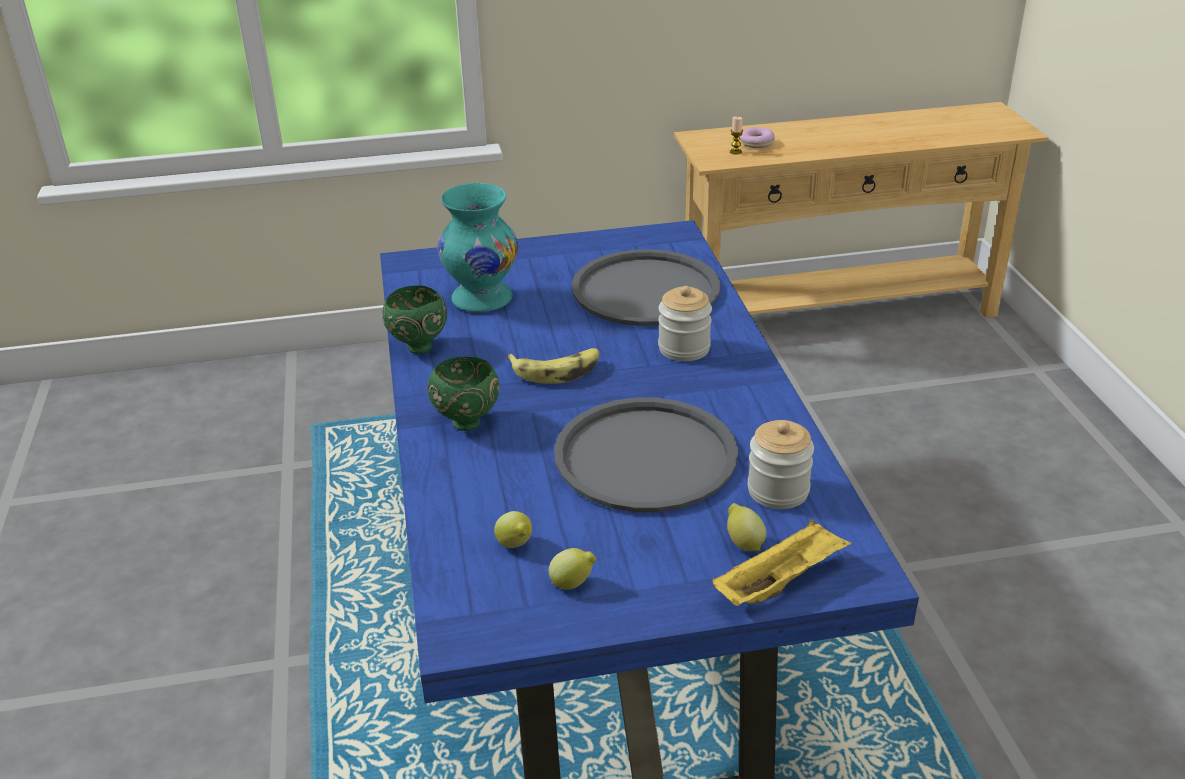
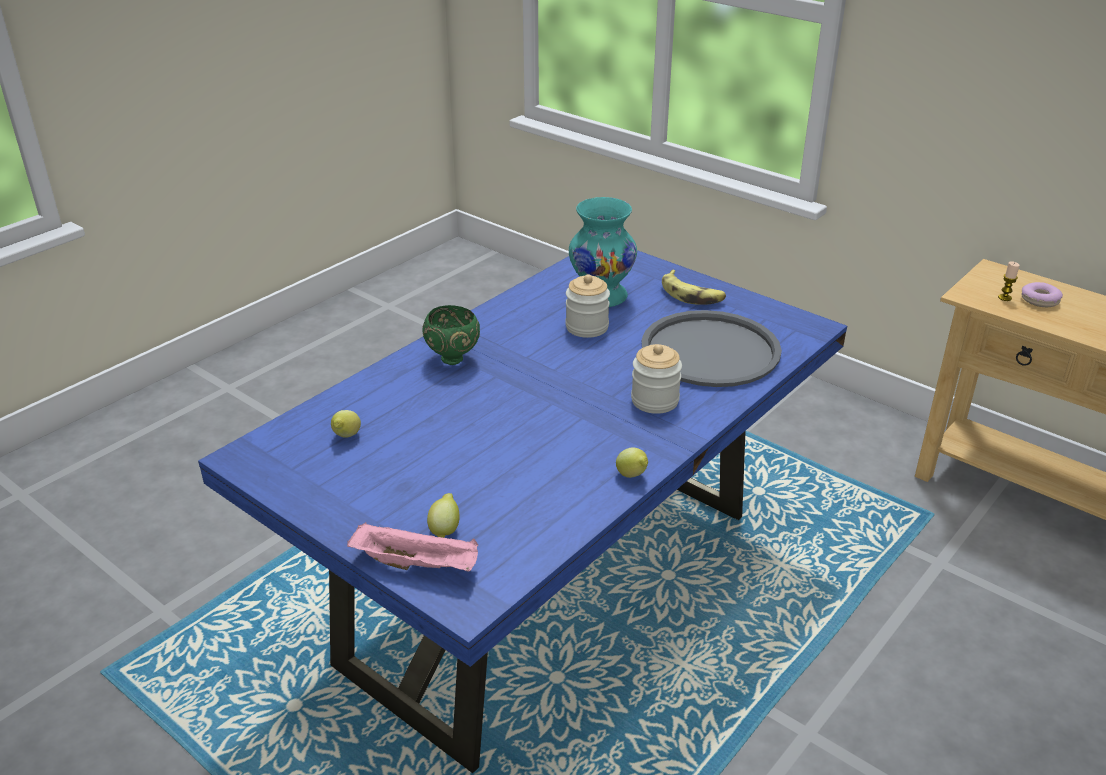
camera: 50 degrees right, 0 degrees up
(418, 347) = (513, 302): green bowl -> none
(557, 370) = (555, 363): banana -> banana (692, 295)
(573, 584) = (330, 476): lemon -> lemon (632, 476)
(645, 456) = (498, 443): grey tray -> none
(778, 491) = (525, 519): jar -> jar (587, 327)
(780, 582) = (418, 564): yellow tray -> pink tray

